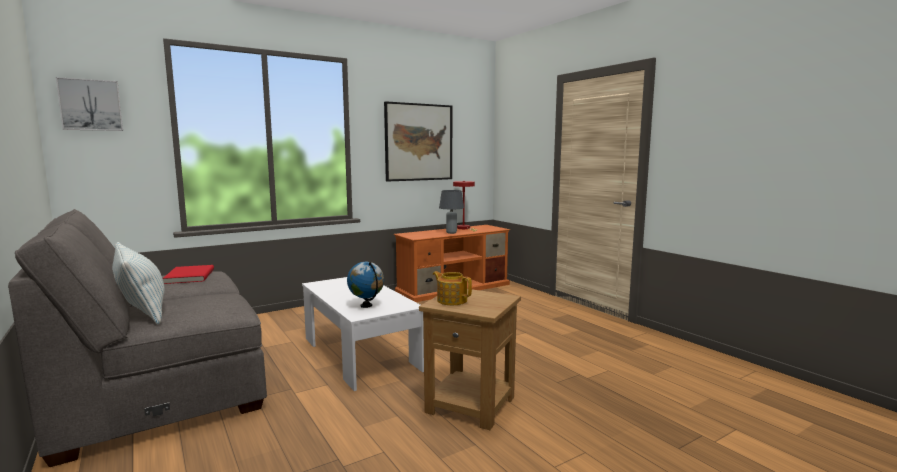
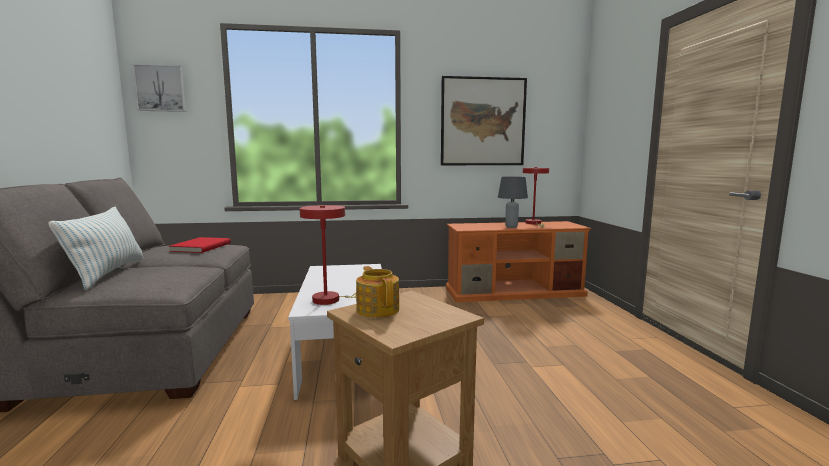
camera: 25 degrees right, 0 degrees up
(366, 306) = (331, 299): globe -> red table lamp

